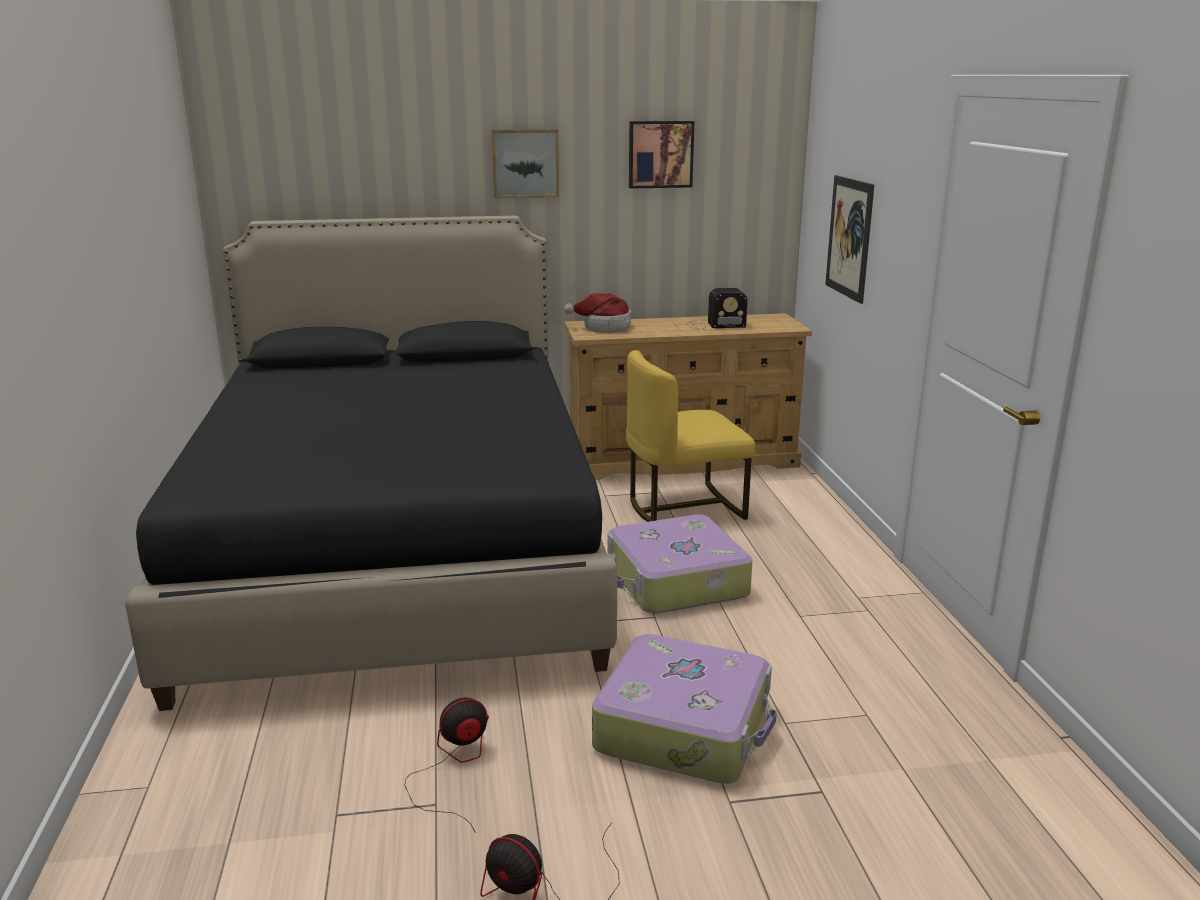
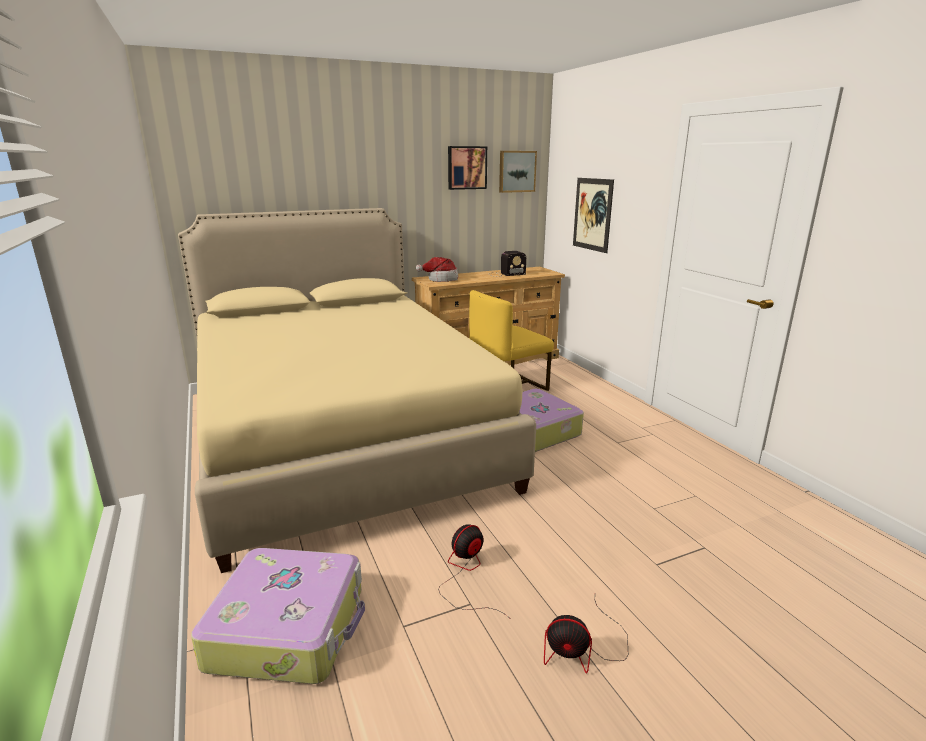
camera: 15 degrees left, 0 degrees up
(399, 552) = (341, 435): black bed -> beige bed
(525, 163) = (384, 173): picture -> picture (516, 171)
(685, 727) = (597, 521): suitcase -> suitcase (289, 627)

